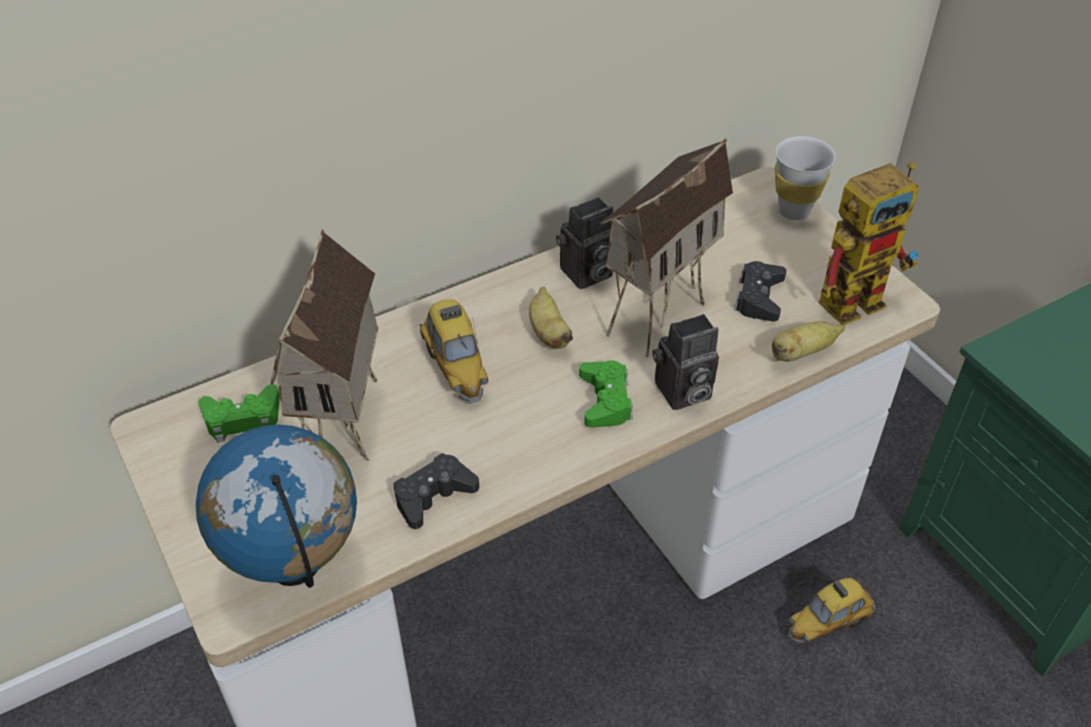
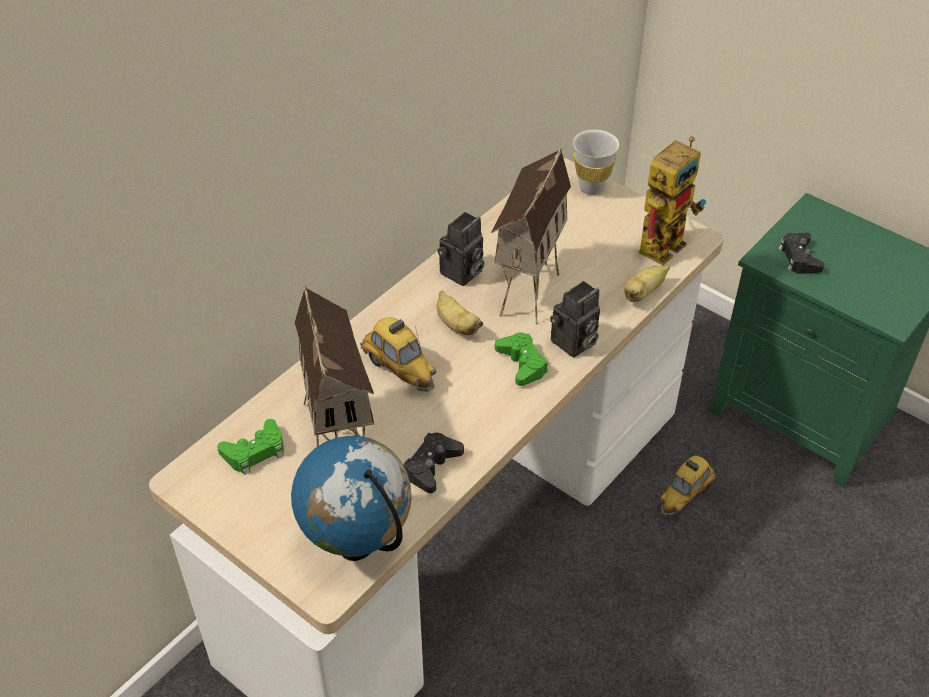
camera: 20 degrees left, 0 degrees up
(758, 297) = (595, 260): black game controller -> black game controller (799, 258)

